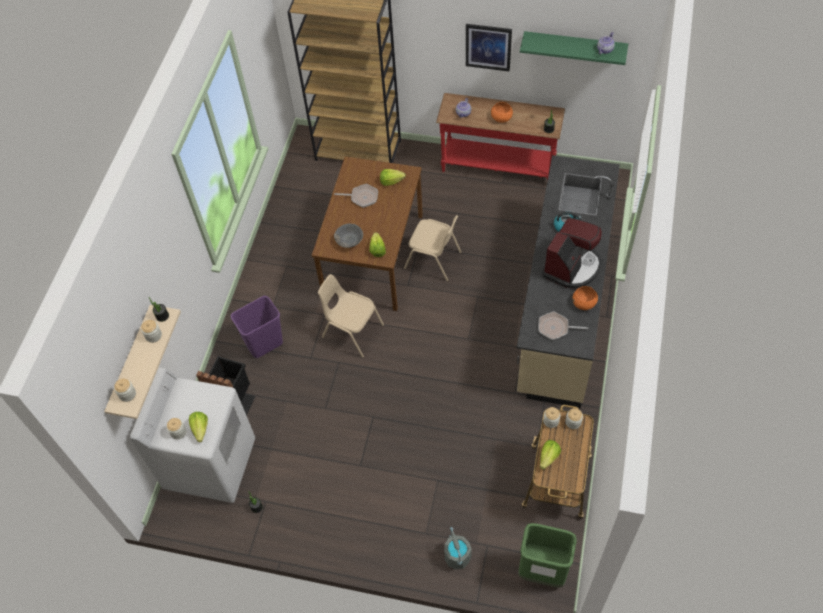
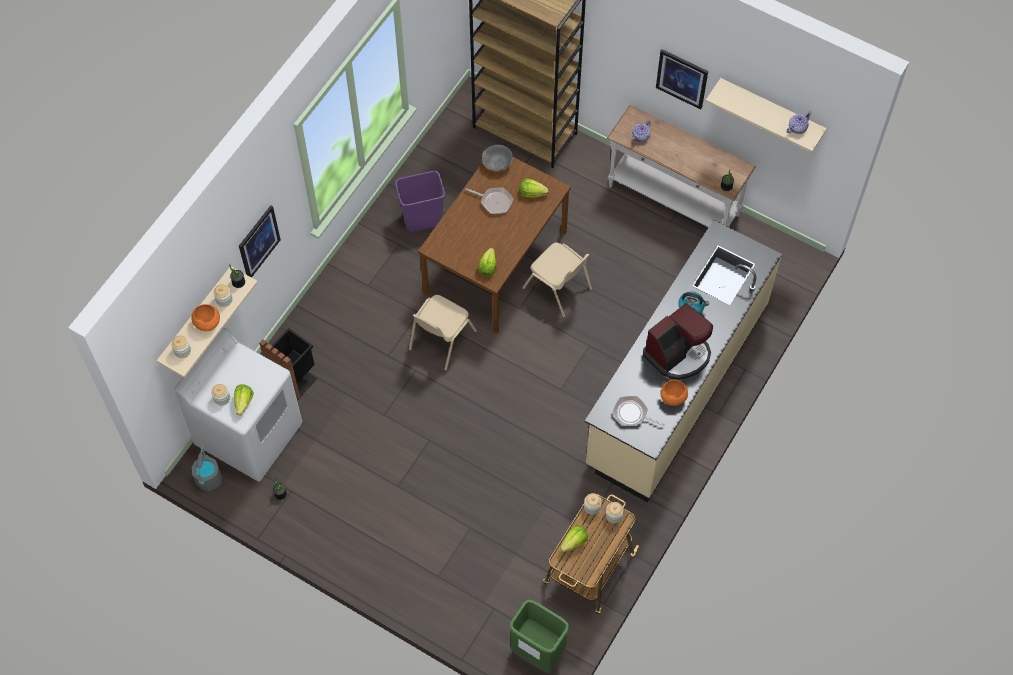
camera: 15 degrees right, 5 degrees up
(169, 278) = (258, 242): none -> picture
(264, 343) = (345, 324): purple trash can -> purple trash can (422, 219)
(349, 241) = (462, 247): grey bowl -> grey bowl (497, 163)
(352, 331) = (441, 340): beige chair -> beige chair turned 105 degrees counterclockwise
(457, 556) = (459, 609): grey bucket -> grey bucket (209, 478)
(498, 168) = (673, 201): red console table -> white console table
(501, 118) = (680, 156): orange bowl -> orange bowl (207, 323)
(574, 47) = (771, 111): green shelf -> beige shelf

